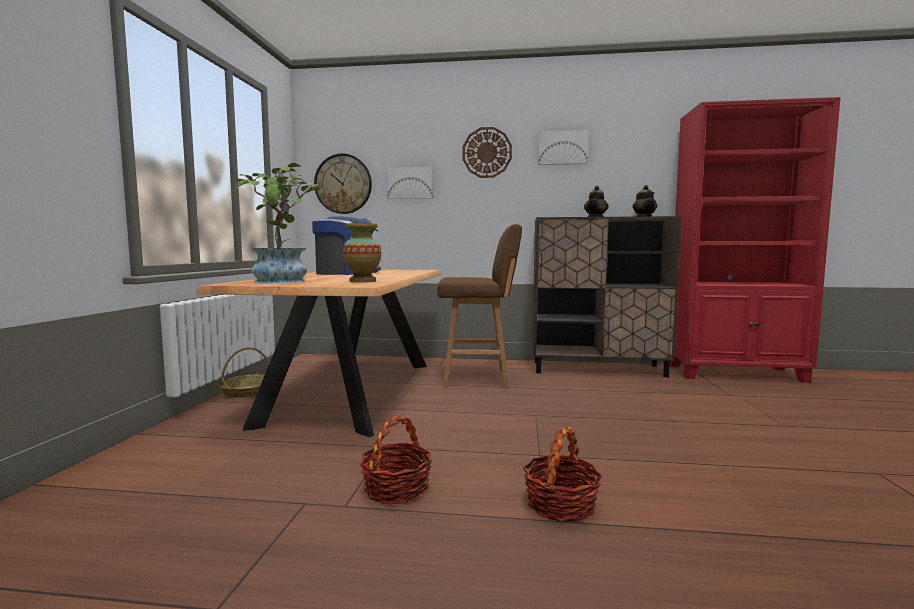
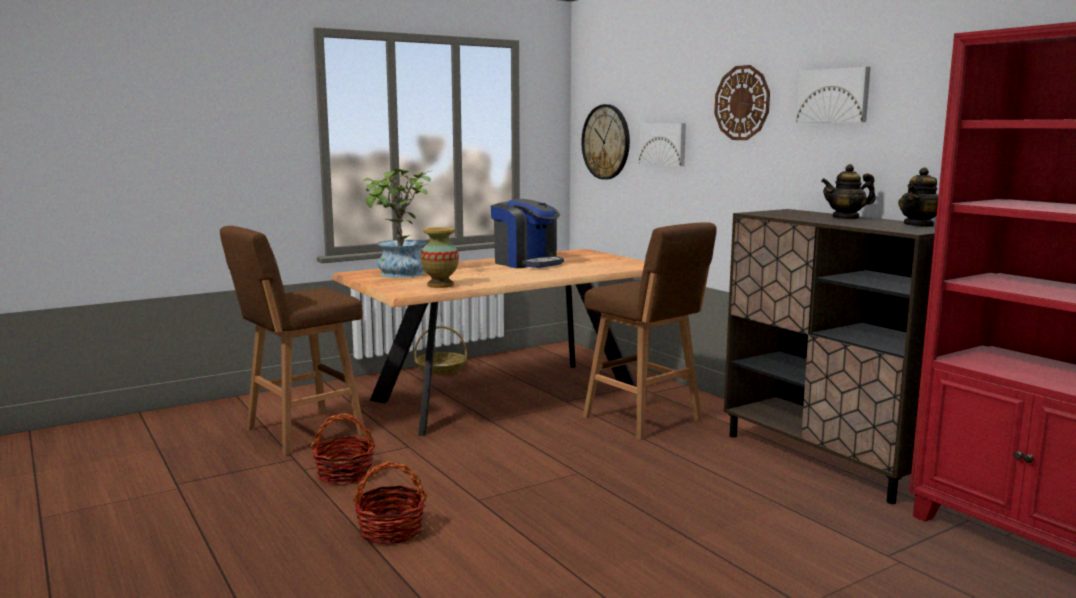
camera: 50 degrees right, 5 degrees up
(242, 480) = (301, 432): none -> brown stool

